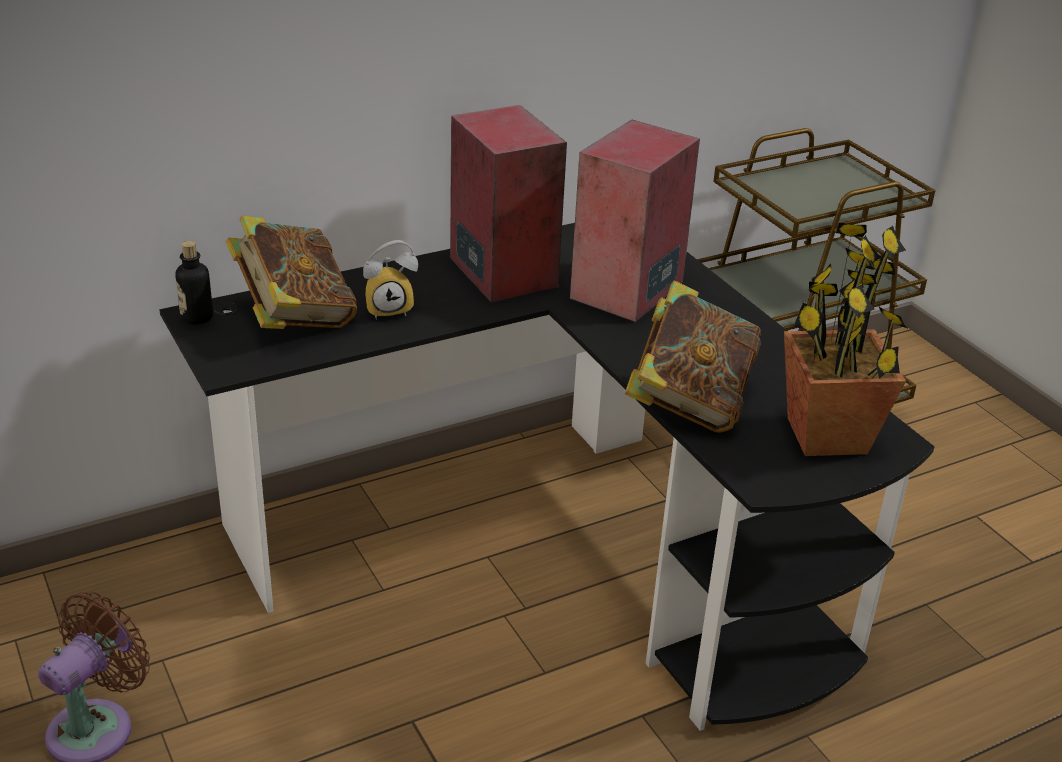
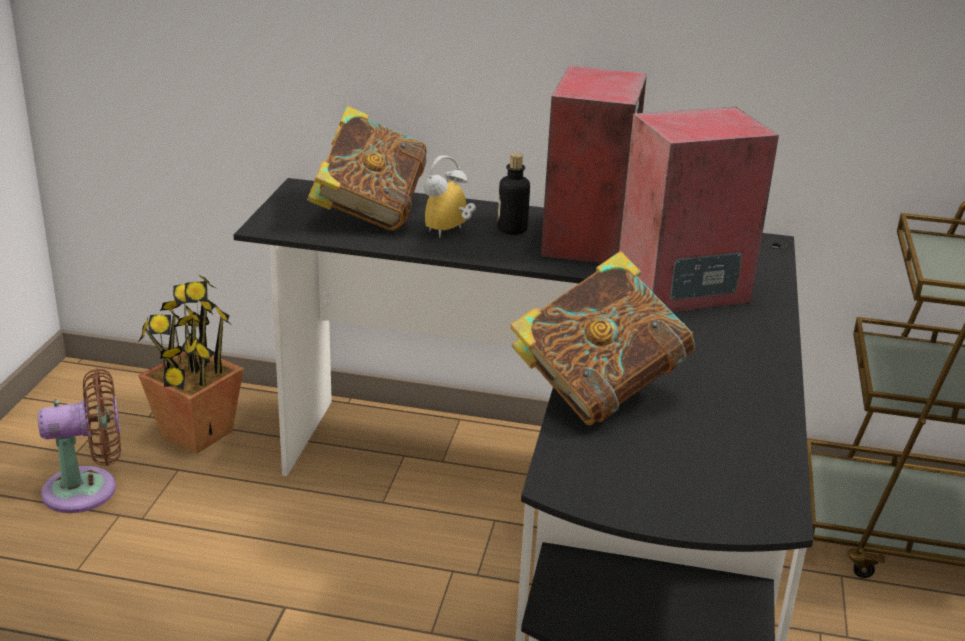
camera: 40 degrees right, 5 degrees down
(197, 317) = (301, 189): bottle -> bottle (512, 229)
(390, 309) = (450, 232): alarm clock -> alarm clock turned 105 degrees clockwise
(827, 436) = (697, 477): potted plant -> potted plant (196, 434)

